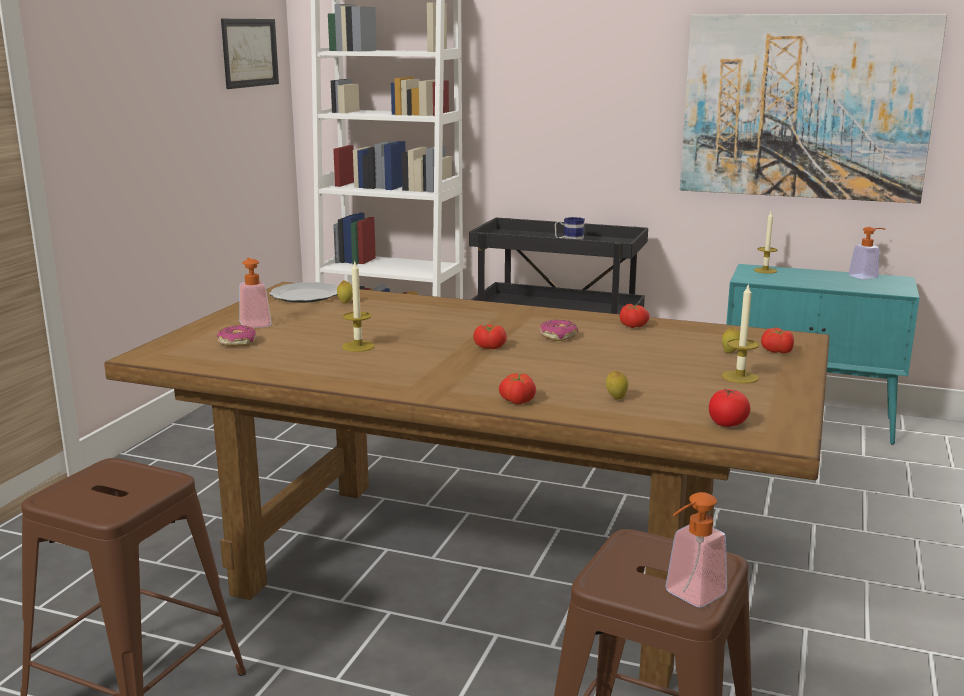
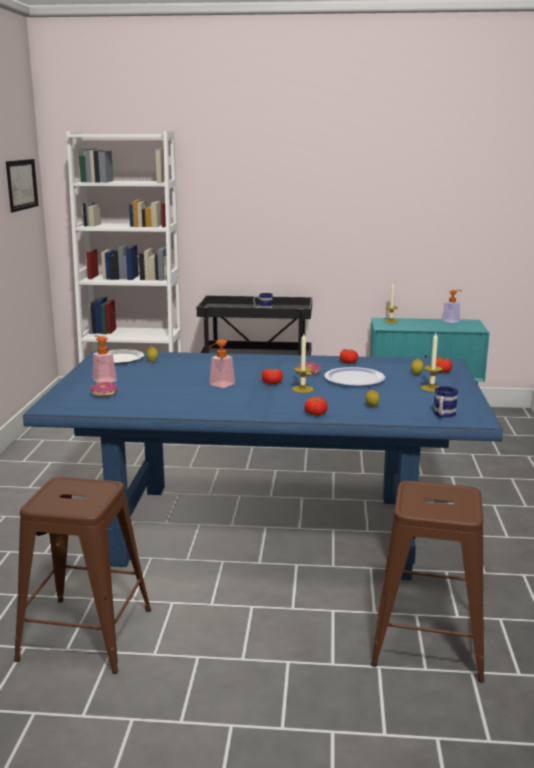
camera: 15 degrees left, 0 degrees up
(358, 346) = (188, 389): candle -> candle (302, 389)
(478, 568) = (265, 528): brown dining table -> blue dining table
(623, 351) = (354, 378): none -> plate
(689, 596) = (461, 510): soap dispenser -> soap dispenser (219, 386)
(727, 424) = (443, 415): tomato -> mug
(804, 107) = (408, 215): picture -> none

